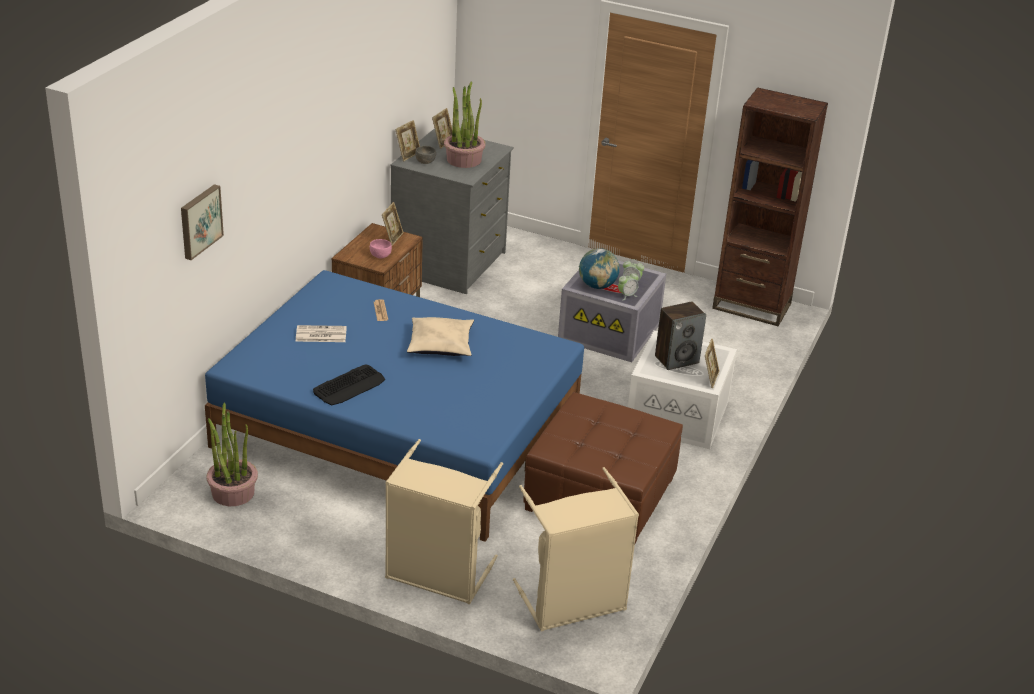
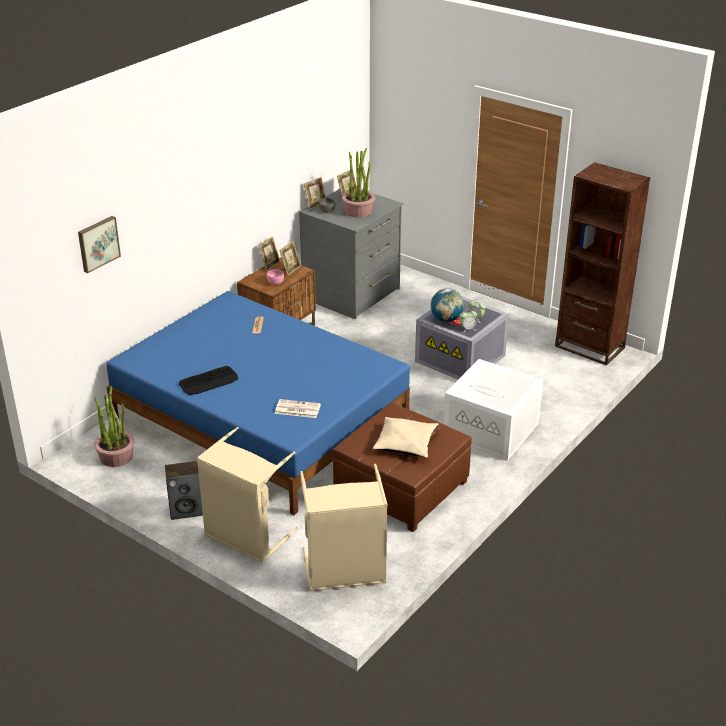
camera: 15 degrees right, 0 degrees up
(320, 335) = (203, 340): newspaper -> newspaper (297, 409)
(440, 344) = (293, 355): beige pillow -> beige pillow (405, 443)
(677, 359) = (488, 384): speaker -> speaker (187, 510)
(709, 378) = (509, 401): picture frame -> picture frame (270, 265)

